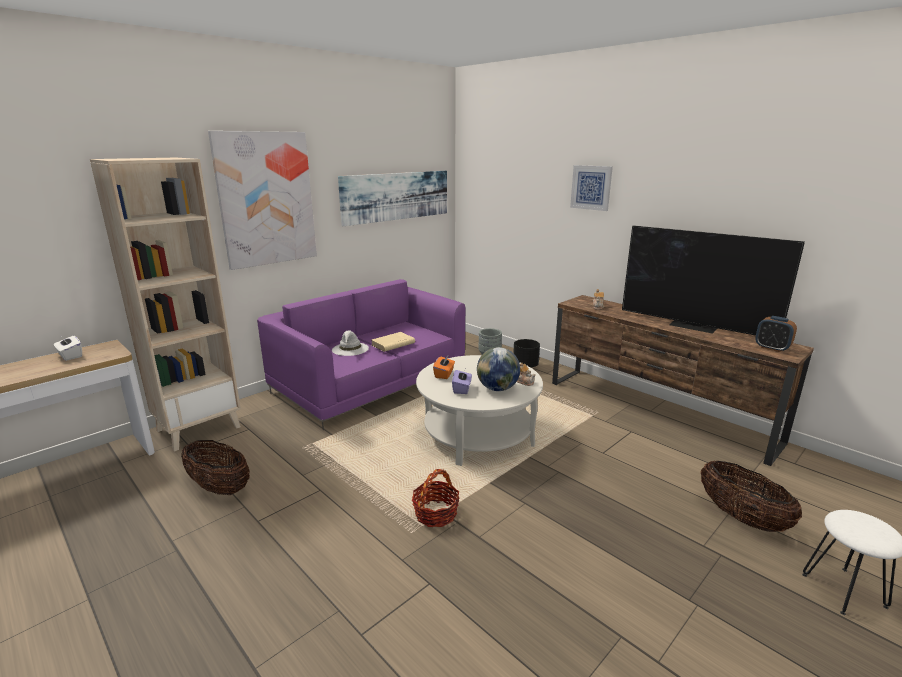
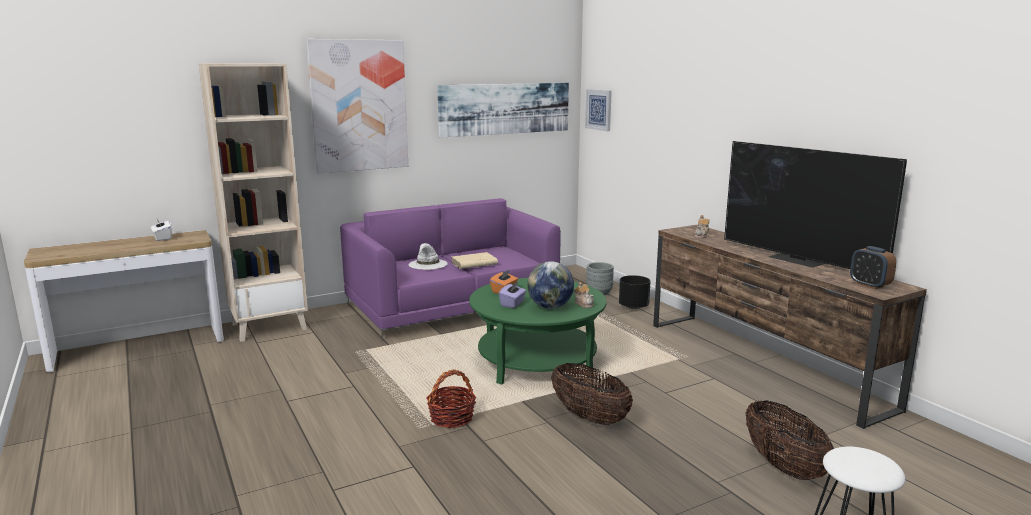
camera: 15 degrees right, 5 degrees down
(219, 487) = (266, 373): basket -> basket (589, 417)
(478, 434) = (537, 361): white coffee table -> green coffee table
(591, 187) = (706, 100): picture -> picture (599, 109)

